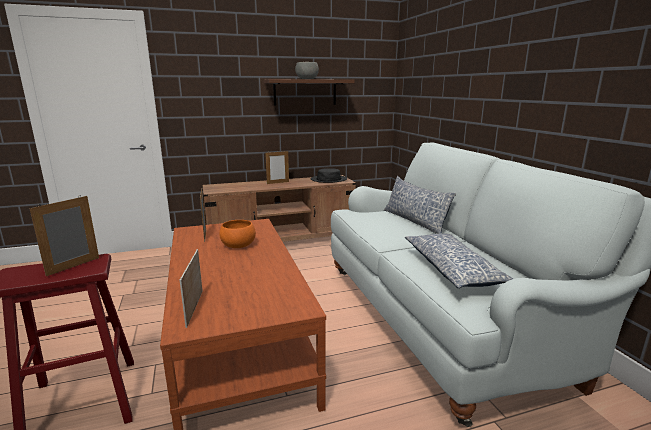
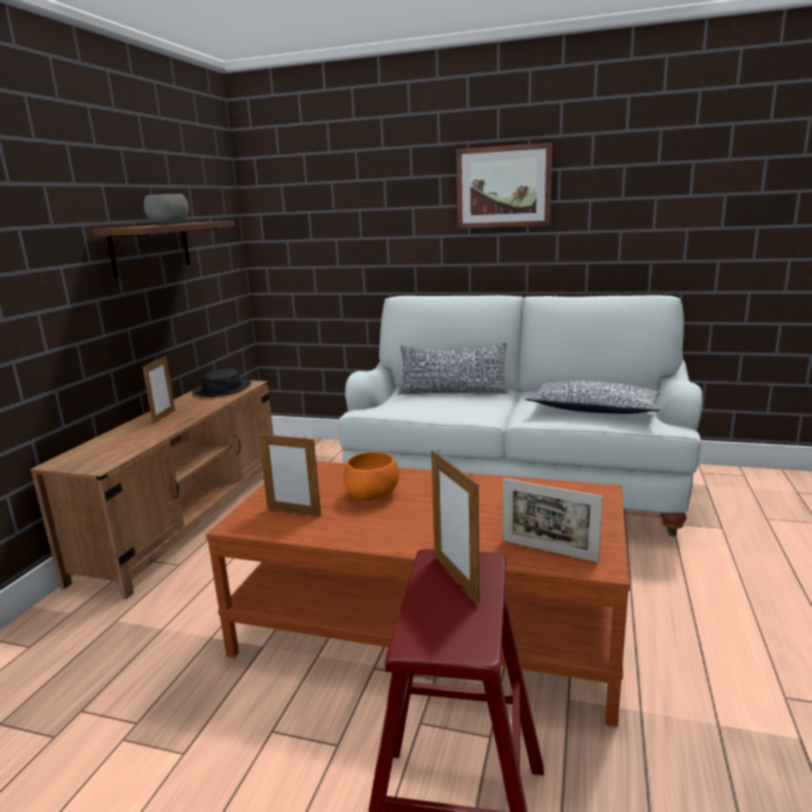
camera: 55 degrees left, 0 degrees up
(529, 56) = (503, 187): none -> picture

